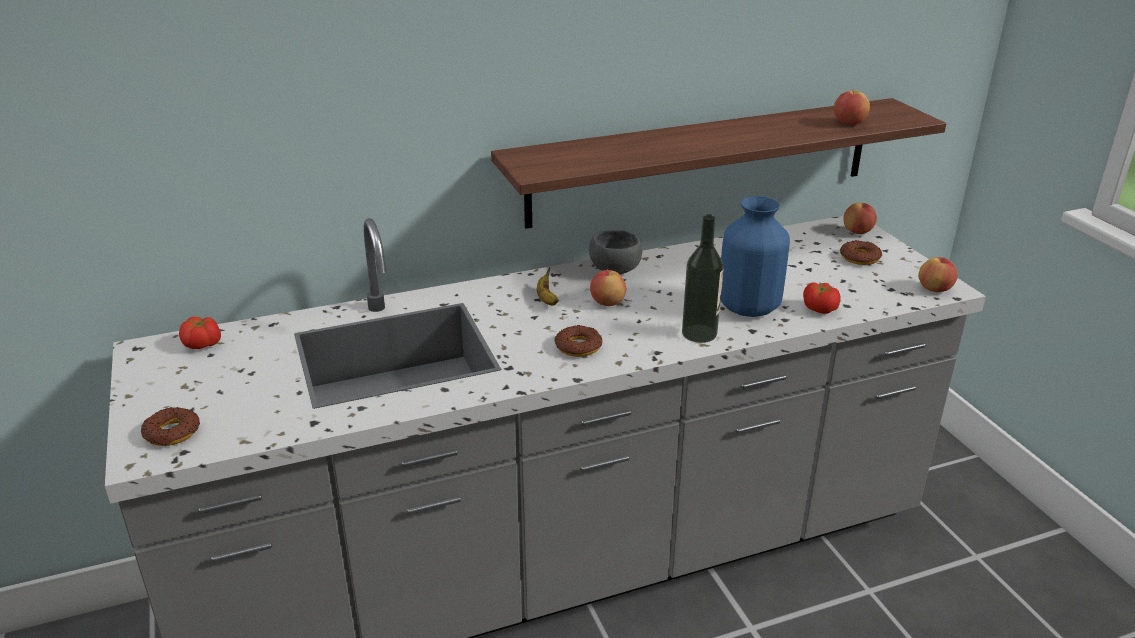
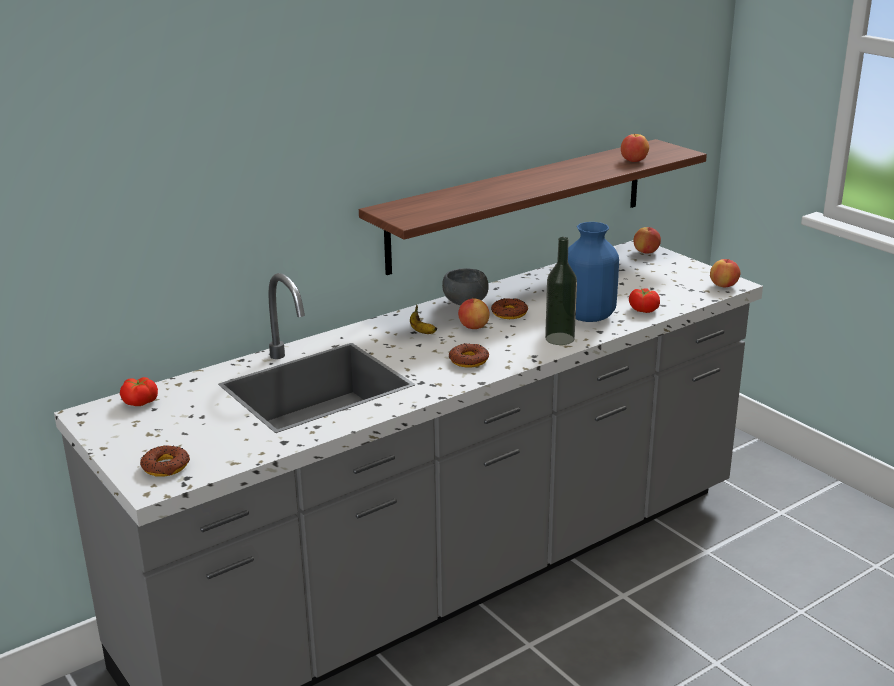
camera: 15 degrees left, 5 degrees down
(859, 257) = (657, 270): donut -> donut (509, 313)

